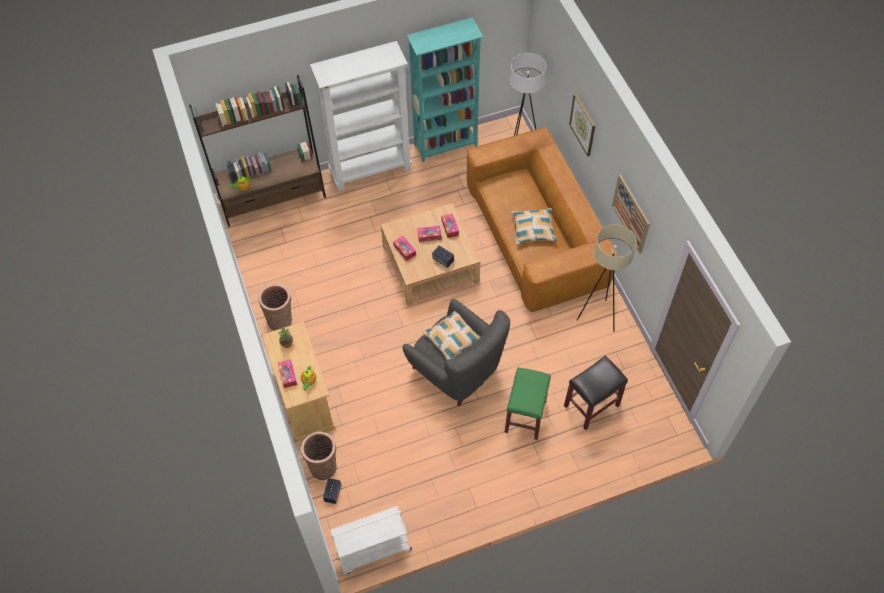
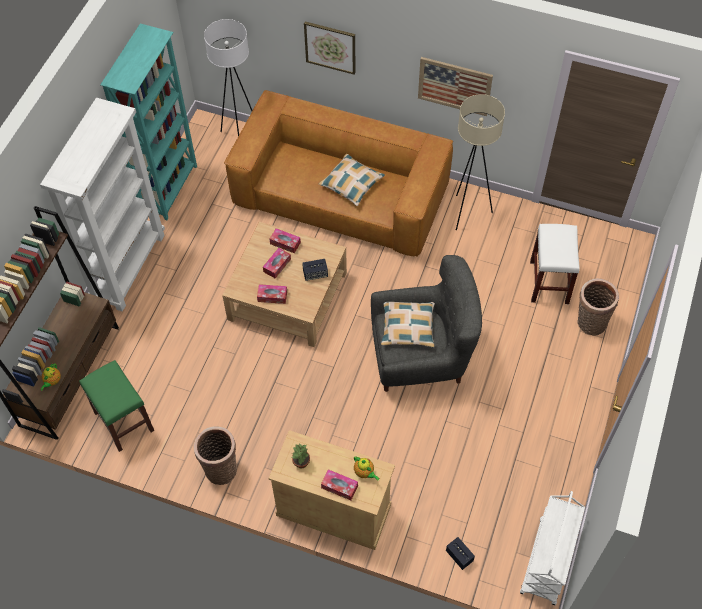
camera: 50 degrees left, 0 degrees up
(323, 465) = (422, 543): basket -> basket (590, 322)
(525, 416) = (515, 338): green stool -> green stool (123, 421)
(591, 406) = (549, 283): black stool -> white stool

